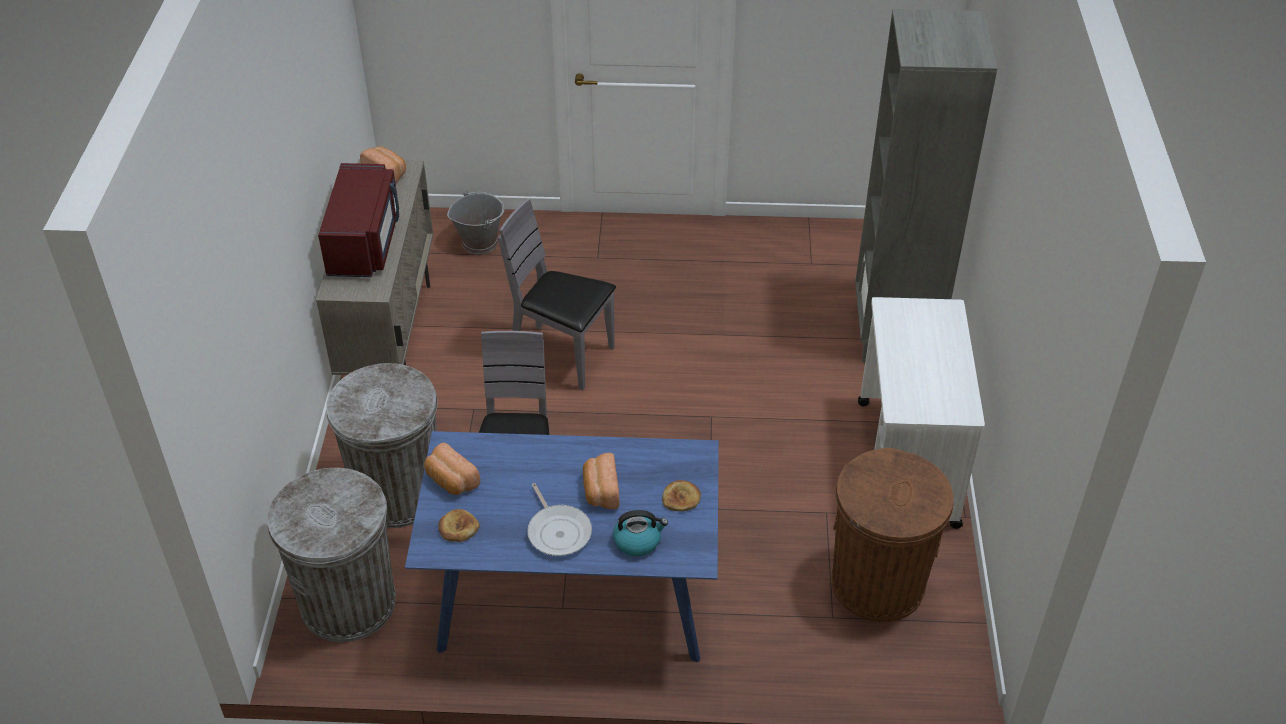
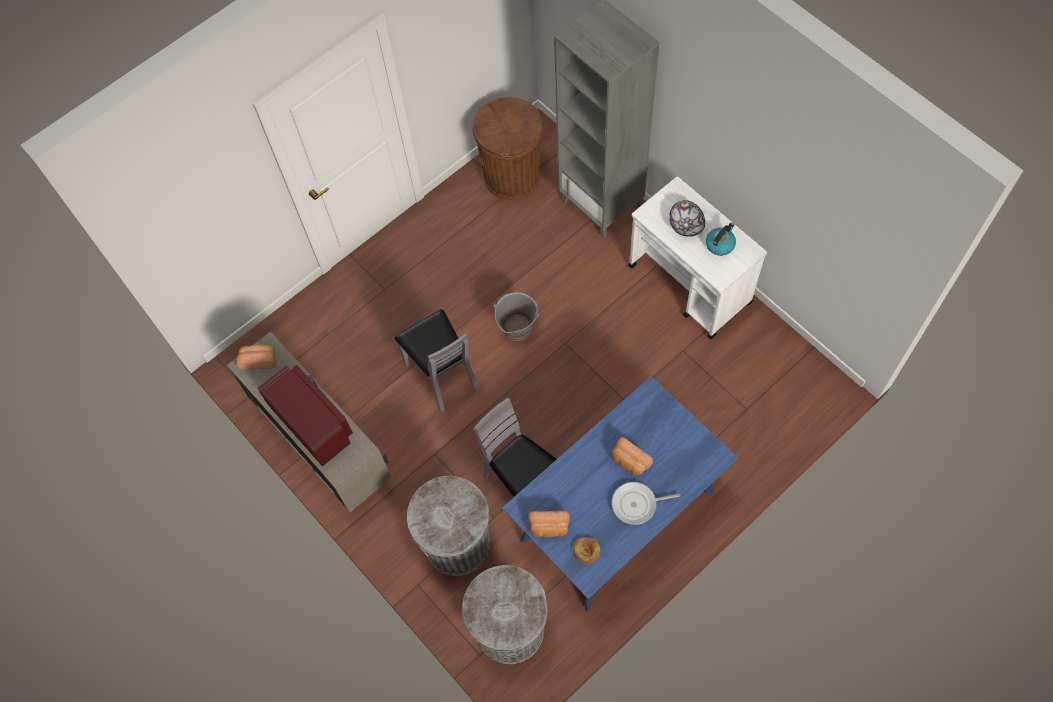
camera: 40 degrees left, 20 degrees up
(480, 242) = (301, 338): grey bucket -> grey bucket (517, 327)
(558, 531) = (637, 504): frying pan -> frying pan turned 150 degrees clockwise
(562, 356) = (442, 375): grey chair -> grey chair turned 105 degrees counterclockwise
(638, 541) = (680, 472): kettle -> kettle (720, 244)
(681, 498) = (672, 428): bread -> none
(877, 584) = (747, 370): brown trash can -> brown trash can (512, 176)
(920, 344) = (686, 225): none -> bowl

